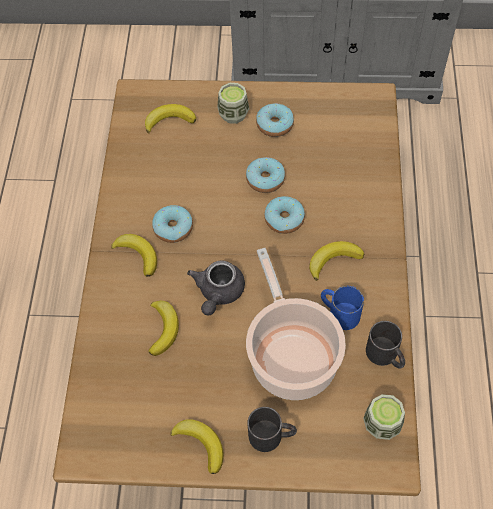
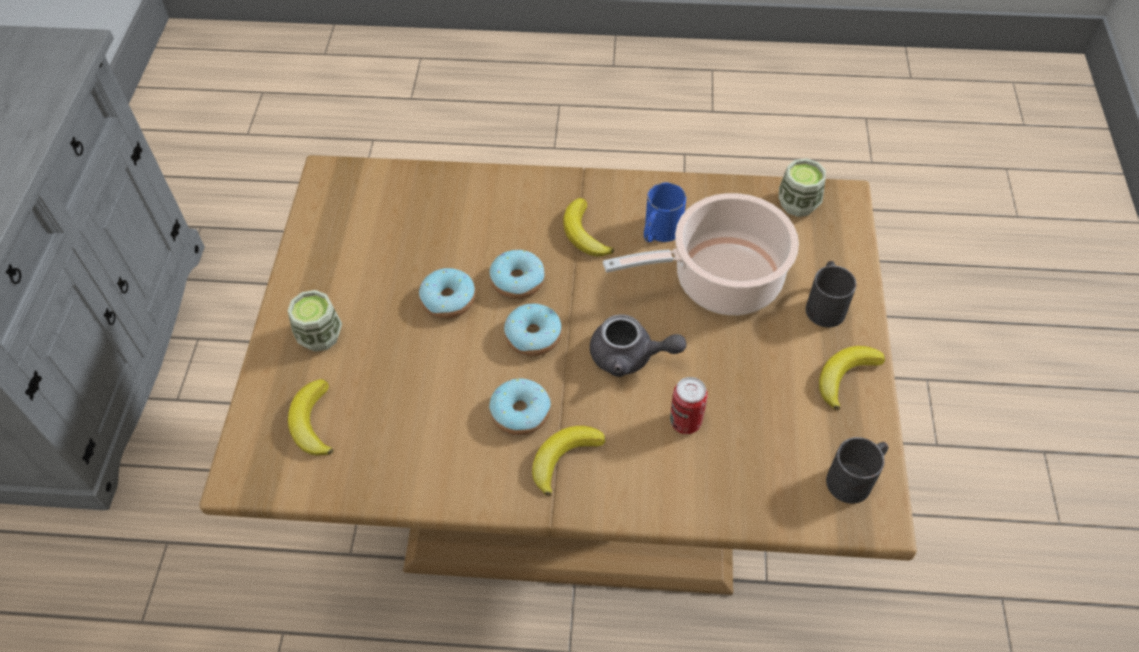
camera: 90 degrees left, 5 degrees down
(163, 328) = (685, 422): banana -> can
(274, 125) = (352, 286): donut -> donut (533, 336)
(386, 356) = (715, 194): black mug -> black mug (856, 477)

